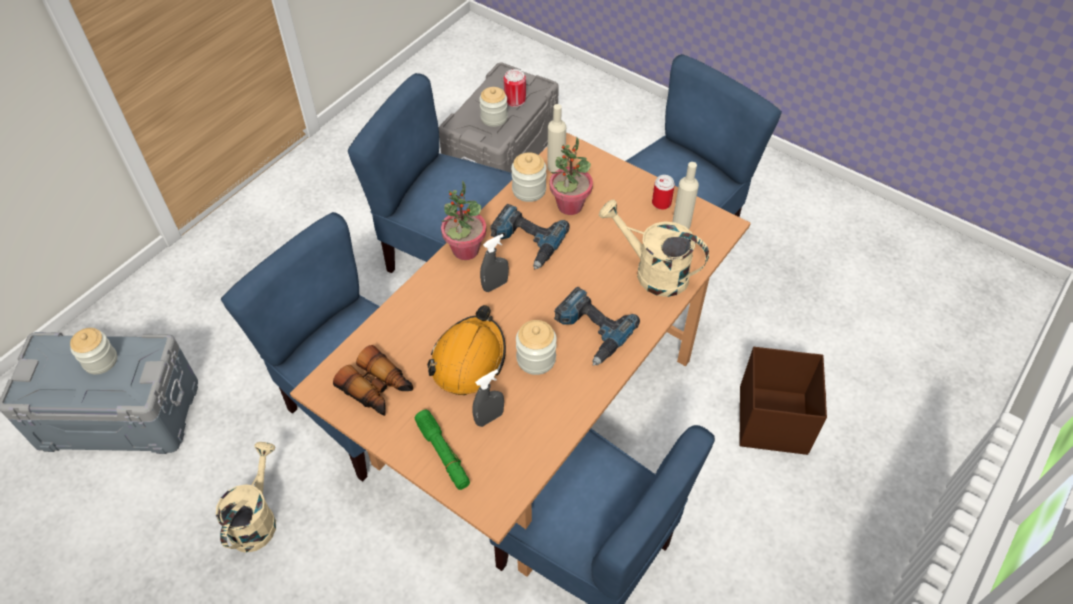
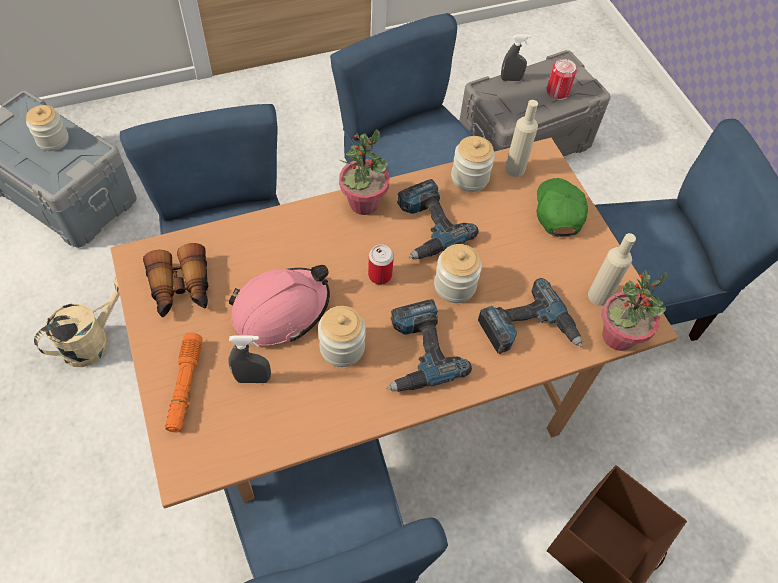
camera: 30 degrees right, 5 degrees up
(443, 453) = (185, 386): green flashlight -> orange flashlight
(468, 359) = (281, 310): orange hard hat -> pink hard hat
(494, 118) = (524, 99): jar -> jar (454, 286)
(495, 285) = (363, 252): grey spray bottle -> grey spray bottle (511, 79)
(569, 206) = (497, 214): potted plant -> potted plant (617, 336)
(610, 181) = (558, 211): none -> green cap
(652, 272) = (528, 329): beige watering can -> power drill
(661, 203) = (594, 262): can -> can (380, 275)

